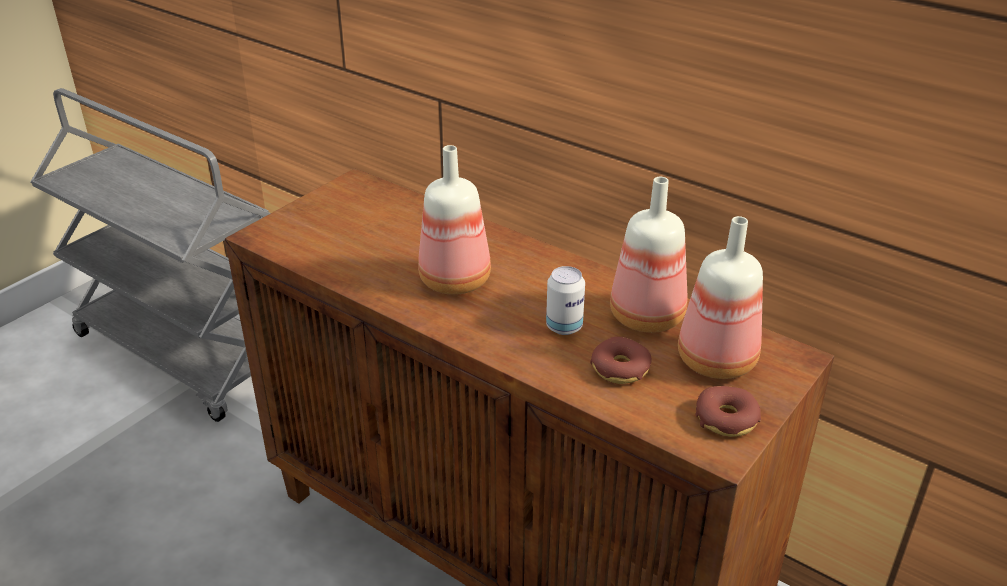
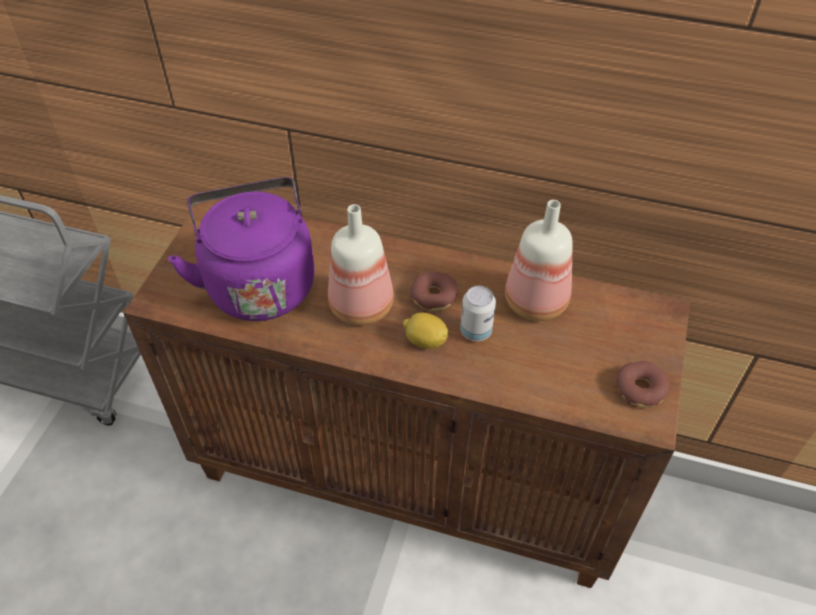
camera: 20 degrees left, 15 degrees up
(364, 242) = (259, 283): none -> purple kettle
(504, 323) = (425, 341): none -> lemon
(620, 368) = (540, 362): donut -> donut (433, 296)
(713, 360) = (605, 332): bottle -> none

